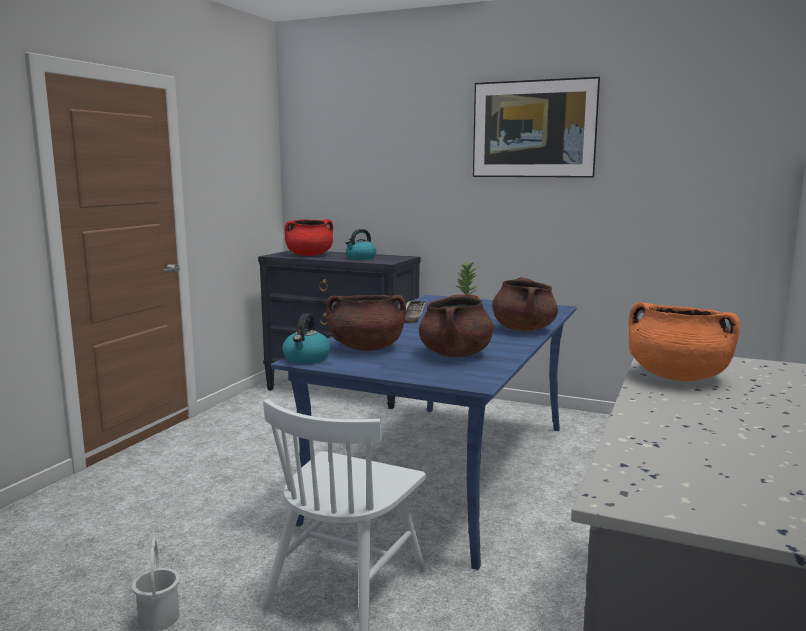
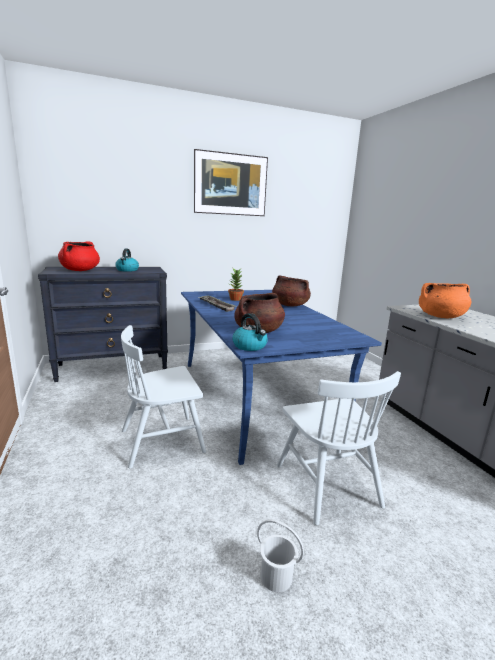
camera: 45 degrees left, 5 degrees up
(267, 474) = (163, 440): none -> white chair
(455, 354) = (307, 325): brown cooking pot -> none

